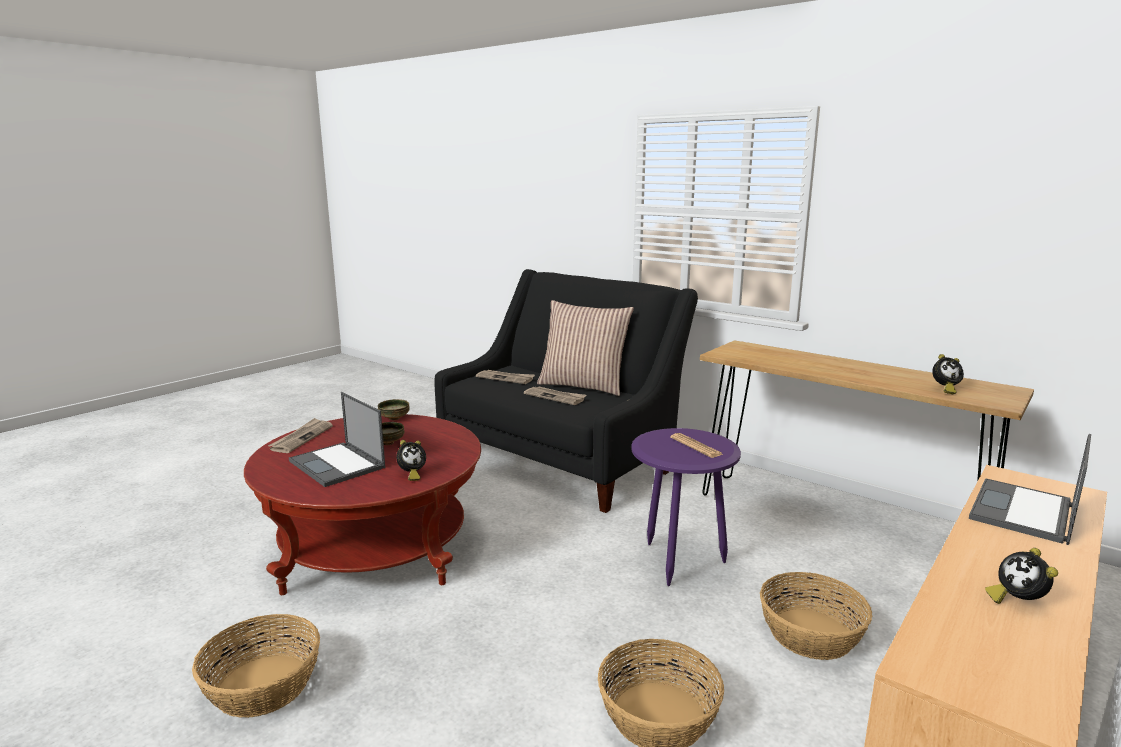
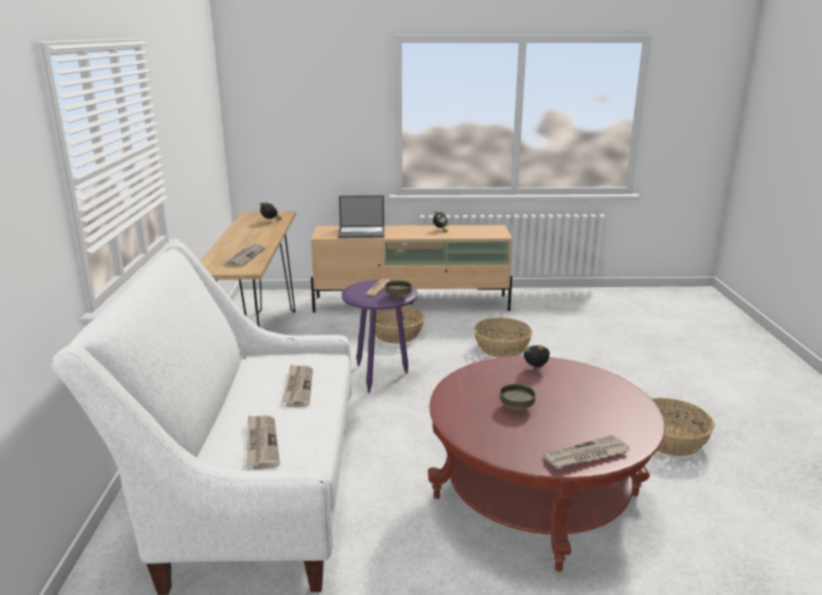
camera: 130 degrees left, 5 degrees up
(338, 464) = (579, 403): laptop -> none
(394, 418) = (470, 438): bowl -> bowl (398, 297)
(561, 459) = (250, 494): black sofa -> white sofa
(583, 386) = (241, 388): pillow -> none
(769, 358) = (245, 256): none -> newspaper

